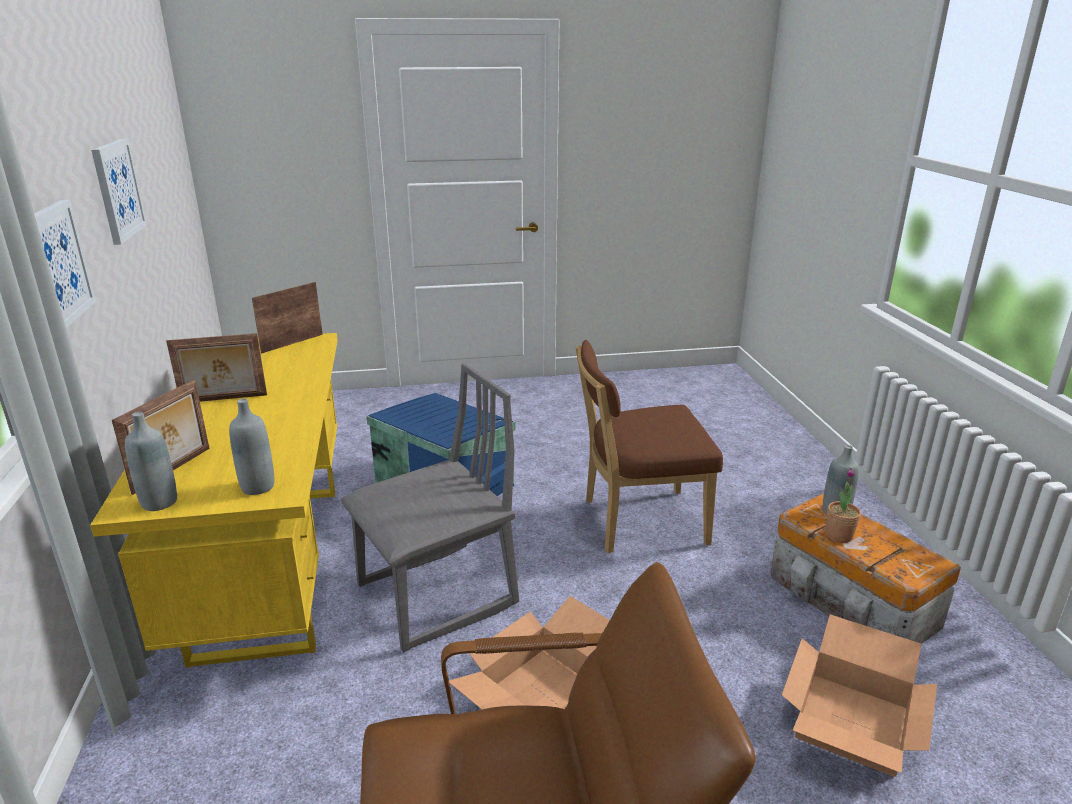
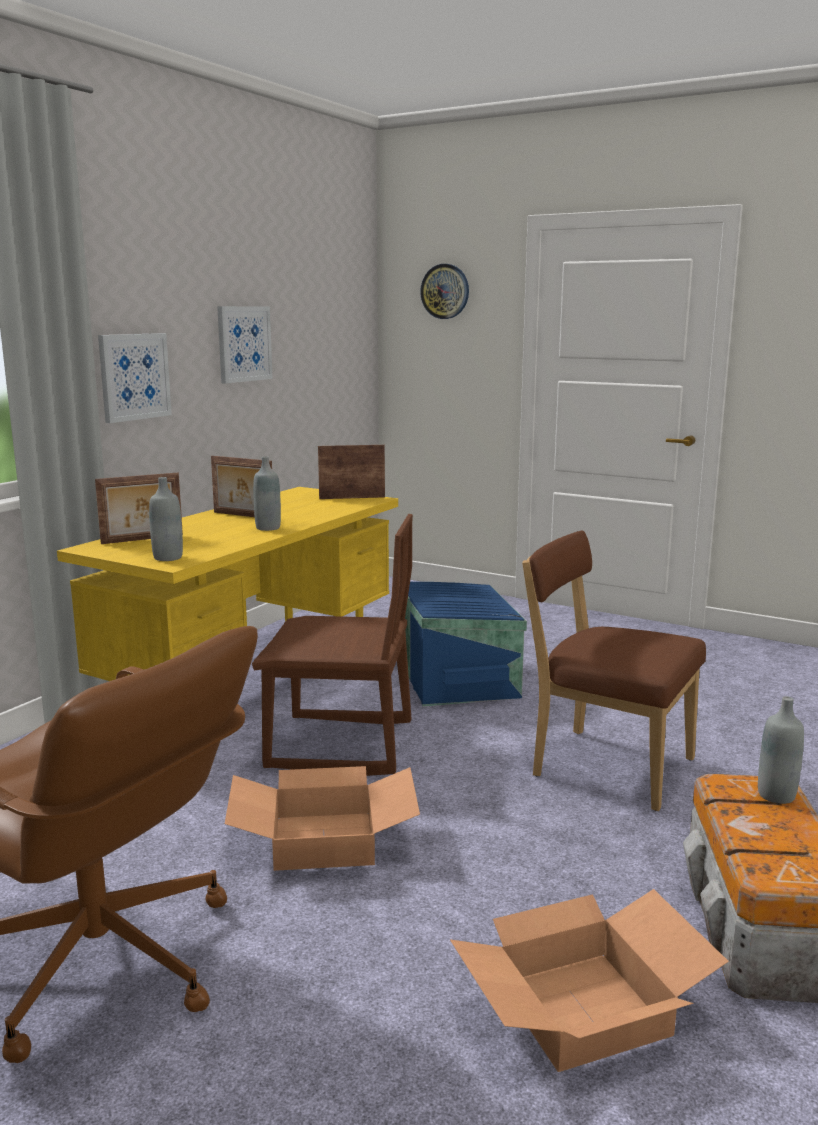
camera: 40 degrees right, 10 degrees down
(159, 502) = (105, 550): grey bottle -> grey bottle (268, 528)
(268, 97) = (445, 291): none -> wall clock
(437, 596) = (340, 746): grey chair -> brown chair
(839, 536) = (739, 813): potted plant -> none

